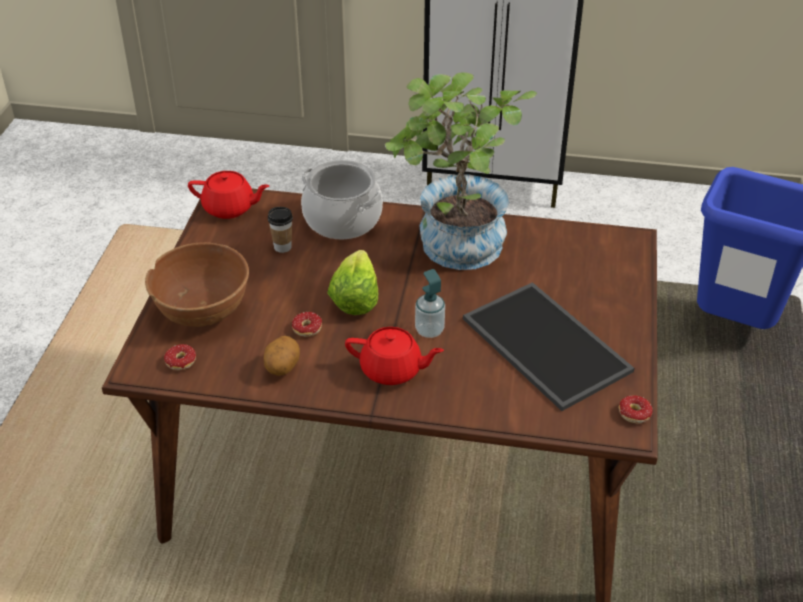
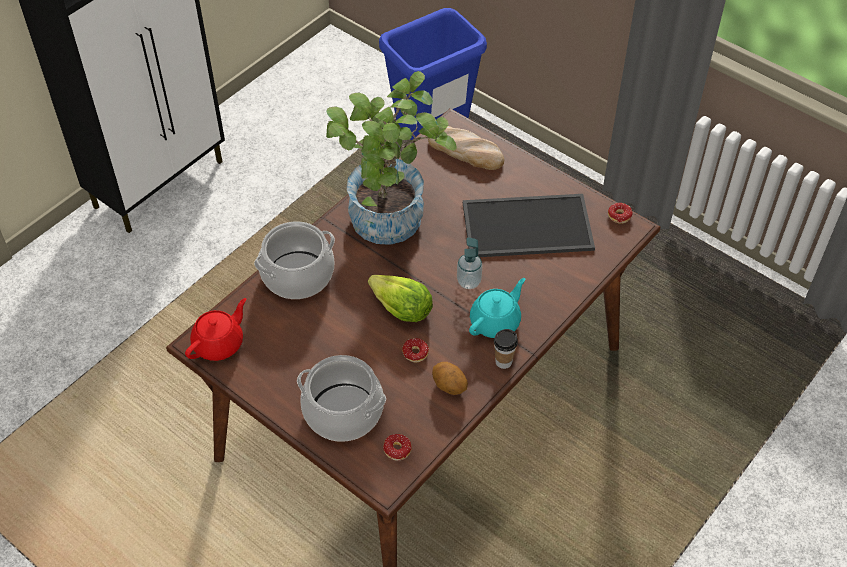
camera: 60 degrees left, 10 degrees up
(202, 309) = (343, 412): brown bowl -> cooking pot
(282, 247) = (303, 328): cup -> cup (503, 362)
(392, 370) = (496, 322): red teapot -> turquoise teapot
(607, 261) = (466, 151): none -> bread

